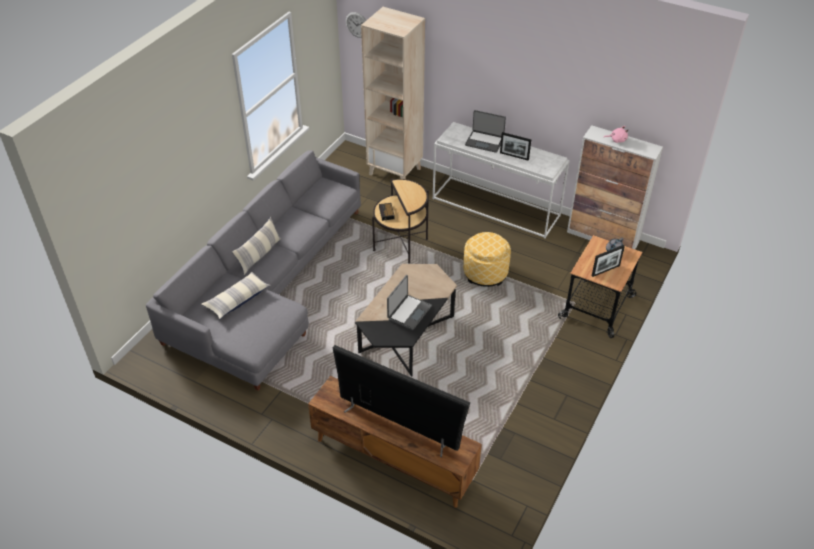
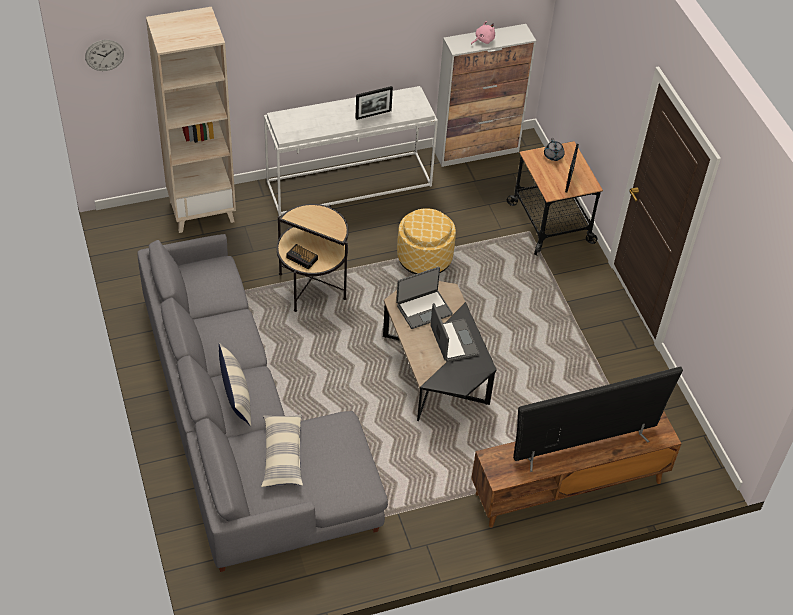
camera: 50 degrees left, 5 degrees up
(484, 142) = (326, 116): laptop -> laptop (423, 309)

